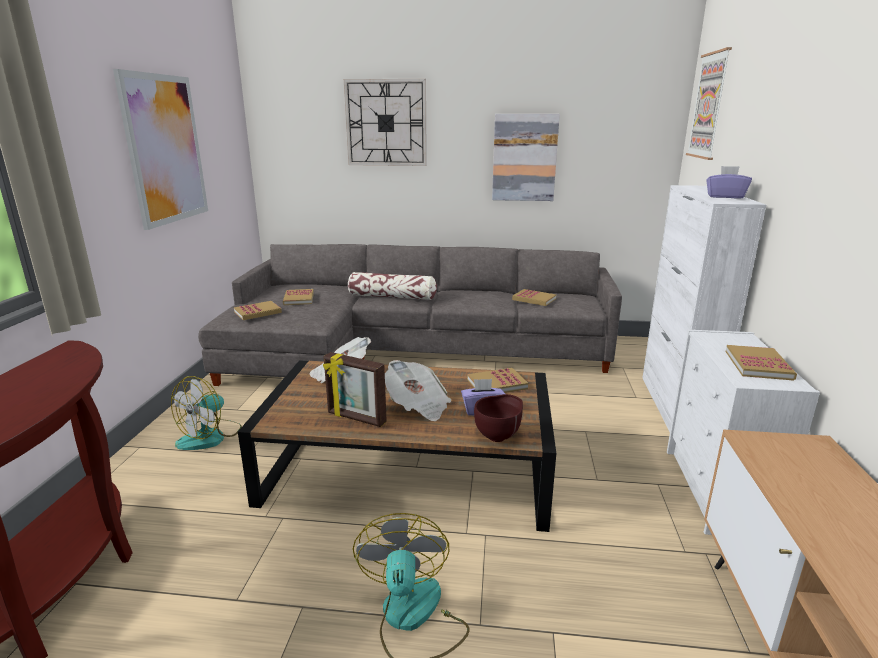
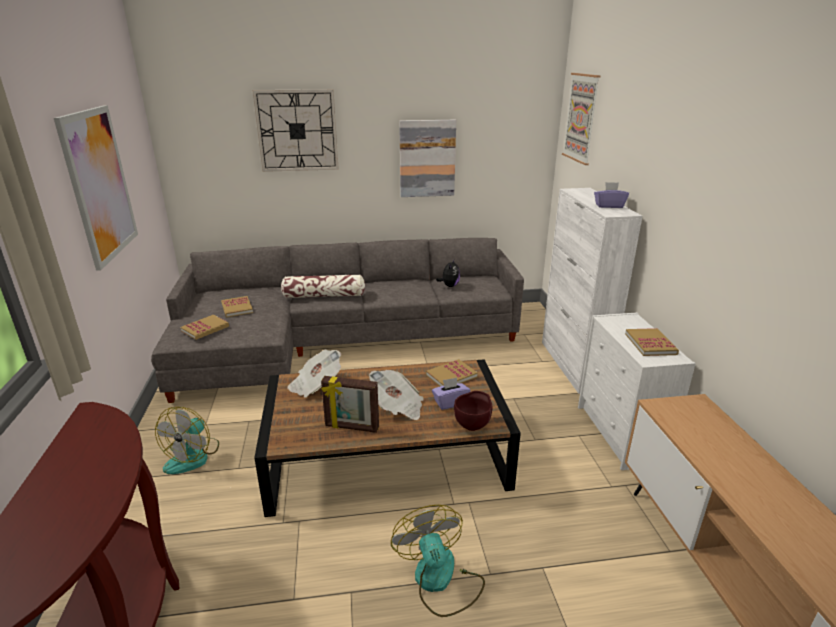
camera: 15 degrees left, 5 degrees up
(534, 299) = (449, 286): book -> plush toy

